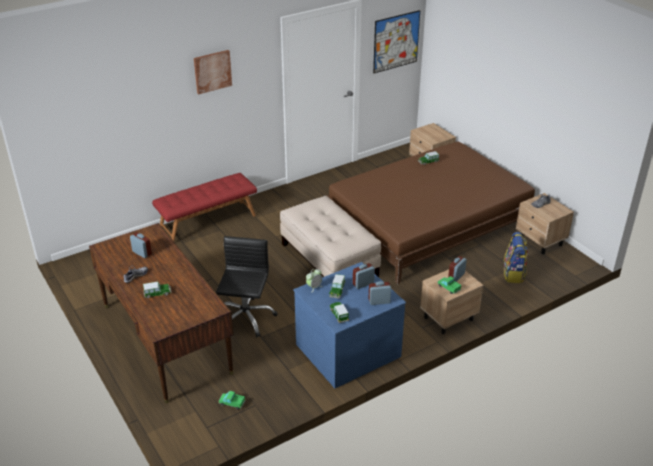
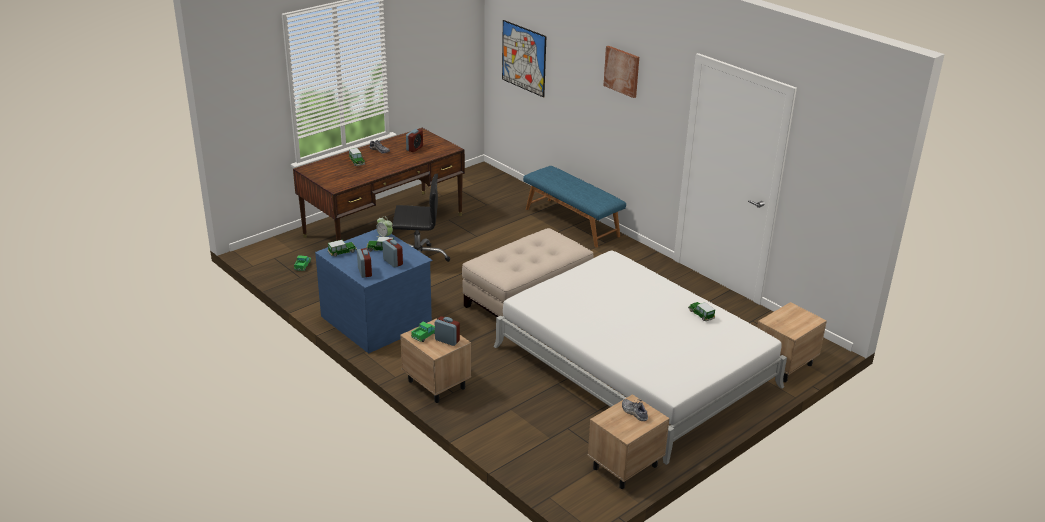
camera: 80 degrees right, 5 degrees down
(207, 222) = (572, 222): red bench -> blue bench
(396, 41) = (837, 179): picture -> picture (523, 58)
(428, 221) = (635, 366): brown bed -> white bed
(513, 274) = (537, 438): backpack -> none

